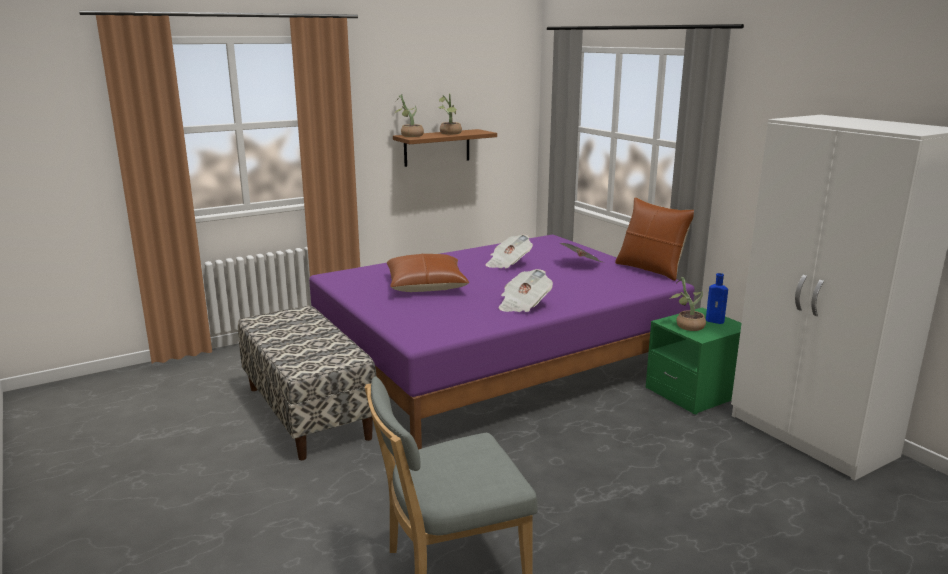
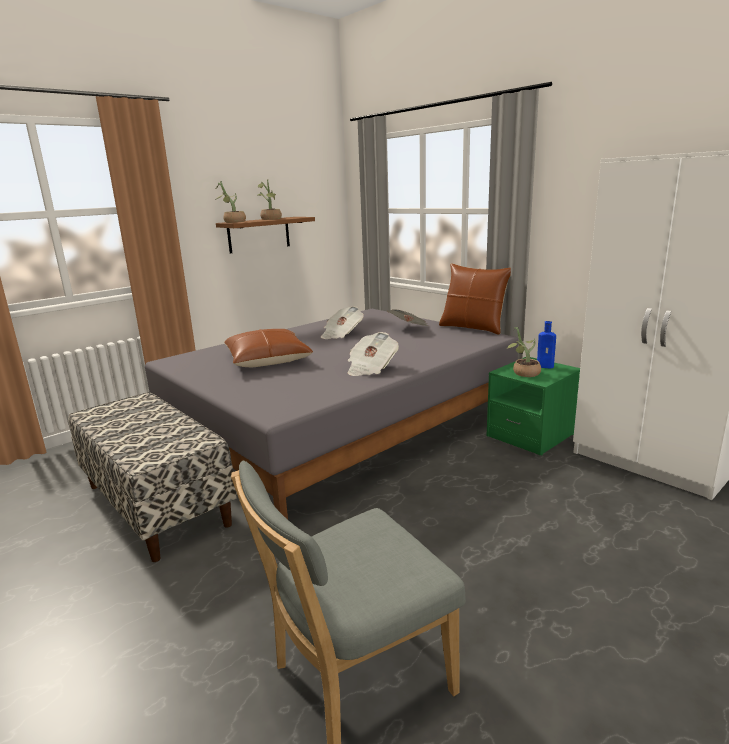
camera: 10 degrees left, 0 degrees up
(498, 362) = (342, 428): purple bed -> grey bed

